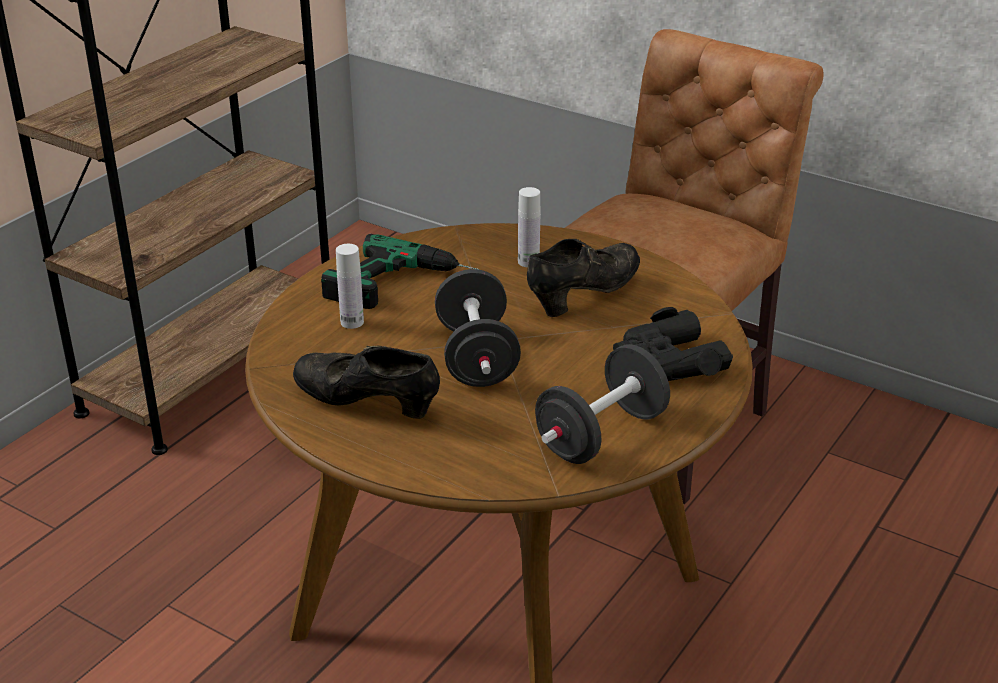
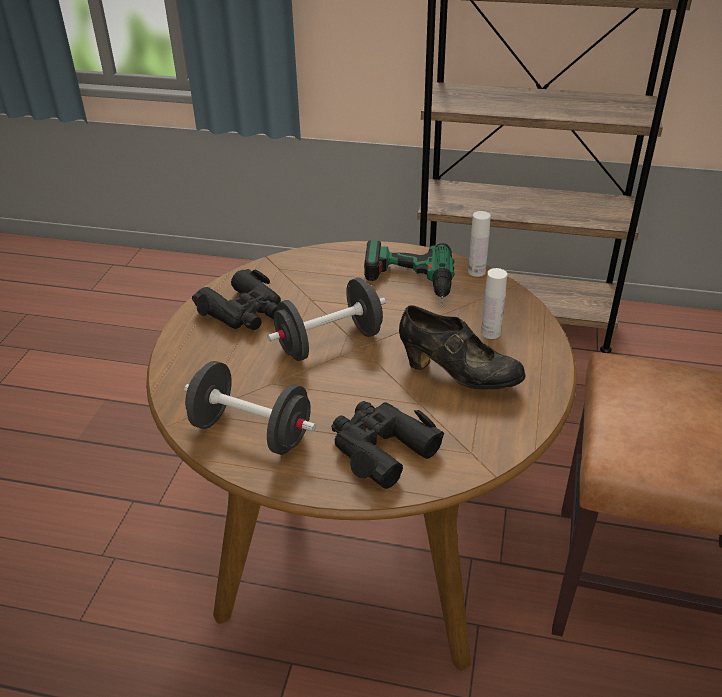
camera: 70 degrees right, 5 degrees up
(352, 322) = (344, 277): white bottle -> white bottle (476, 271)
(368, 405) = (244, 311): black shoe -> black binoculars

